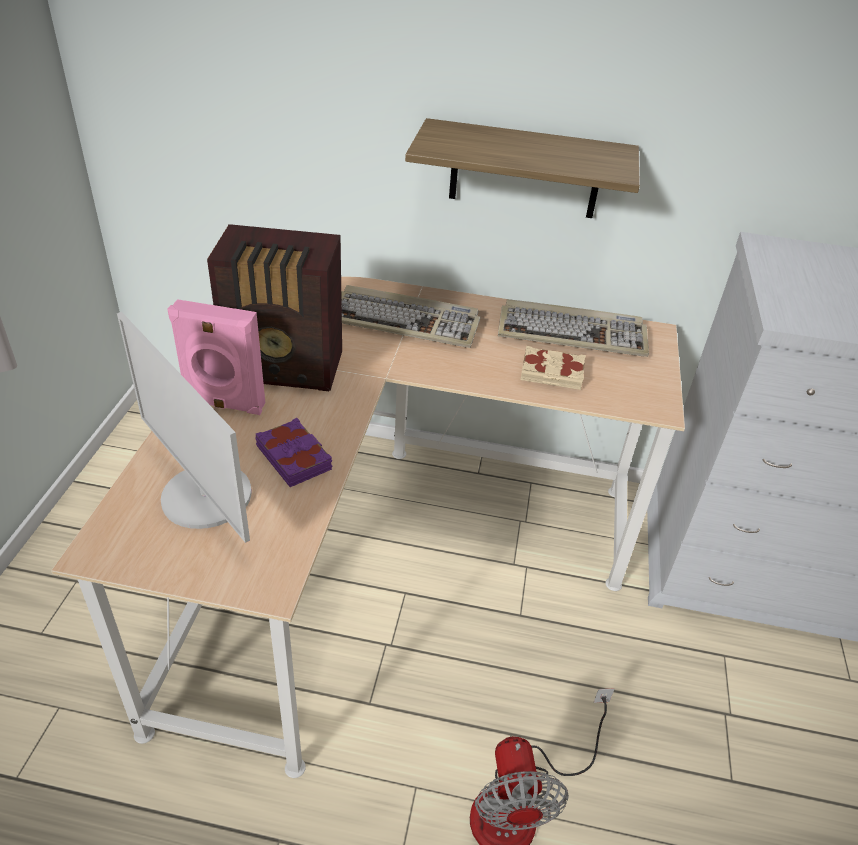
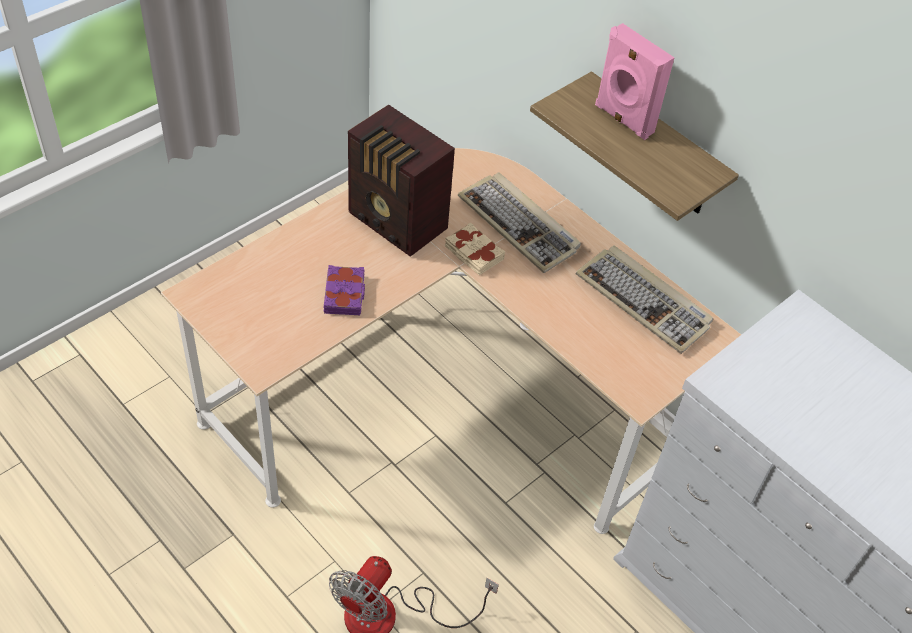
camera: 35 degrees right, 10 degrees up
(205, 497) = (271, 292): monitor -> none
(224, 404) = (334, 231): pink speaker -> pink speaker (622, 120)
(551, 374) = (586, 327): beige book -> beige book (473, 253)

